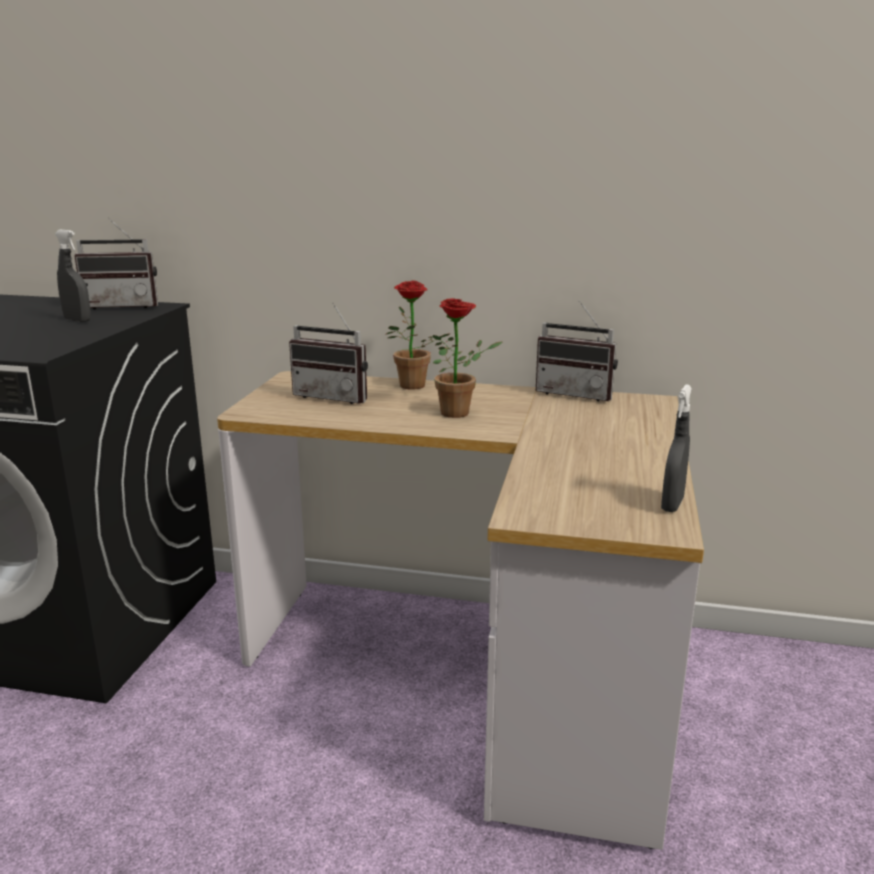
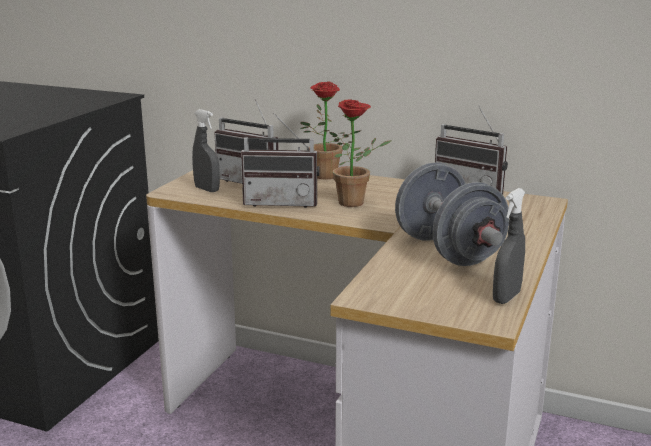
camera: 10 degrees right, 0 degrees up
(77, 320) = (45, 106): grey spray bottle -> grey spray bottle (207, 189)
(124, 306) = (89, 94): radio -> radio (282, 202)
(585, 458) = (448, 250): none -> grey dumbbell

